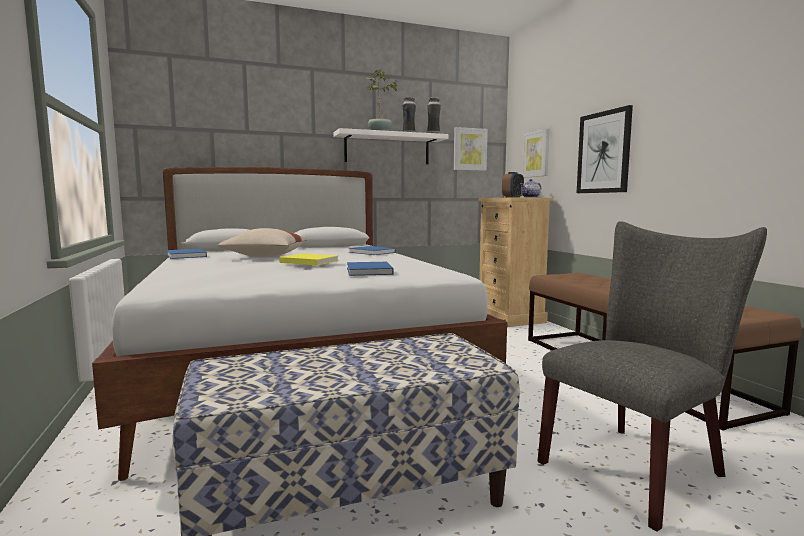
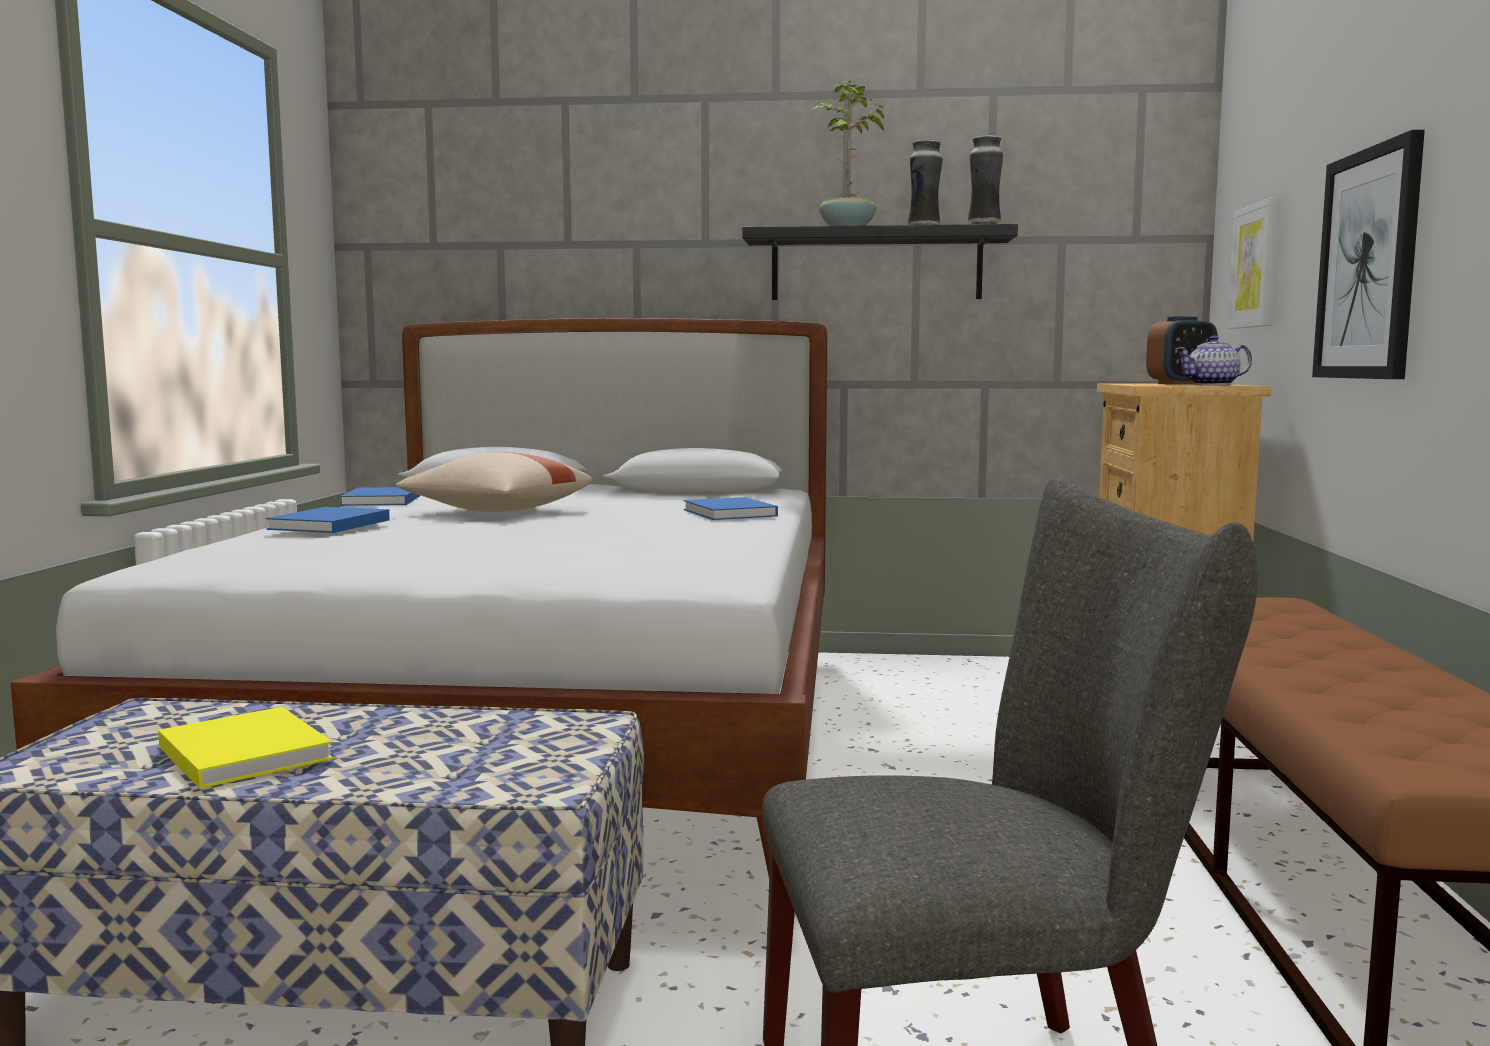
camera: 25 degrees right, 0 degrees up
(308, 261) = (523, 528): yellow book -> yellow book (243, 751)
(369, 271) = (571, 559): blue book -> blue book (327, 525)
(387, 149) = (876, 266): white shelf -> black shelf
(469, 149) = (1100, 257): picture -> none

